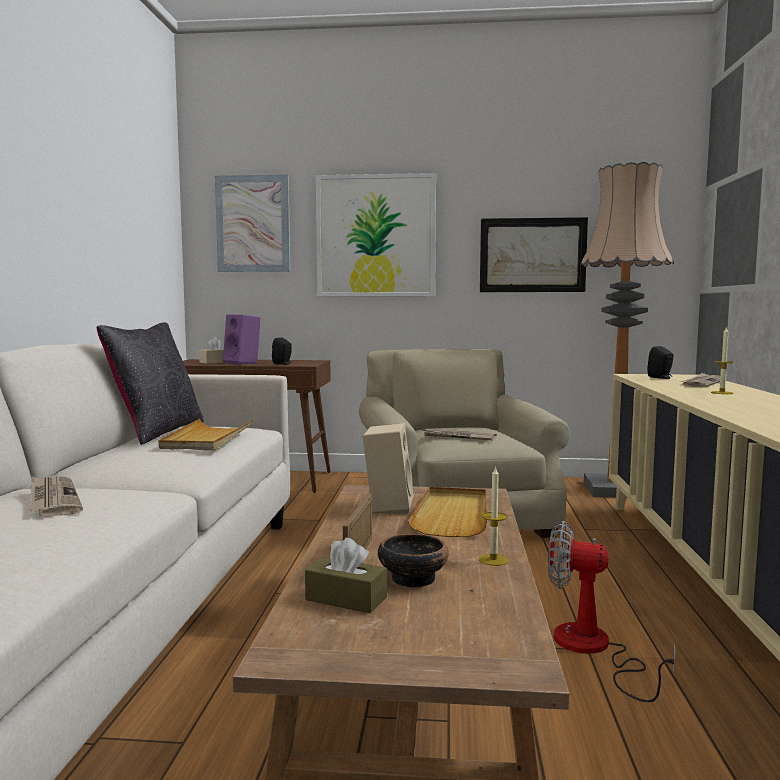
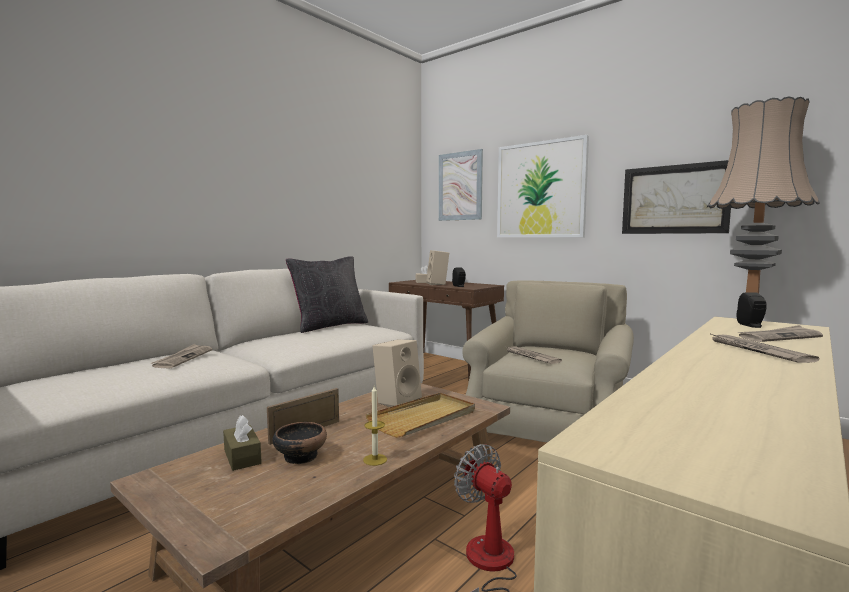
camera: 35 degrees right, 0 degrees up
(207, 439) = (337, 334): beige tray -> none
(243, 363) = (438, 284): purple speaker -> beige speaker
(722, 393) = (756, 350): candle -> newspaper

